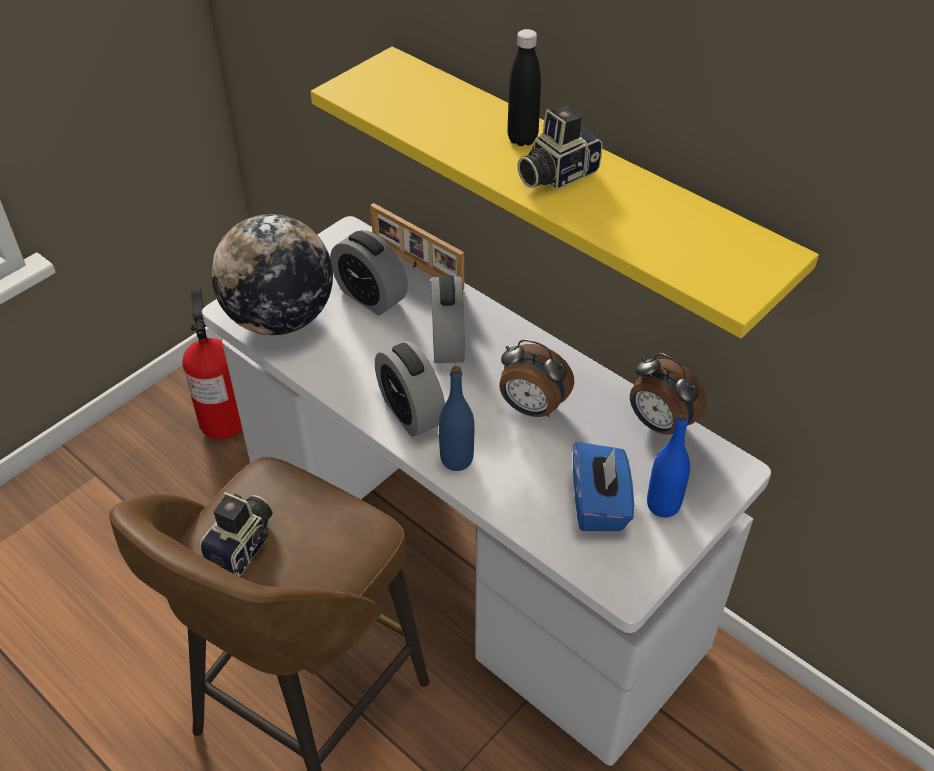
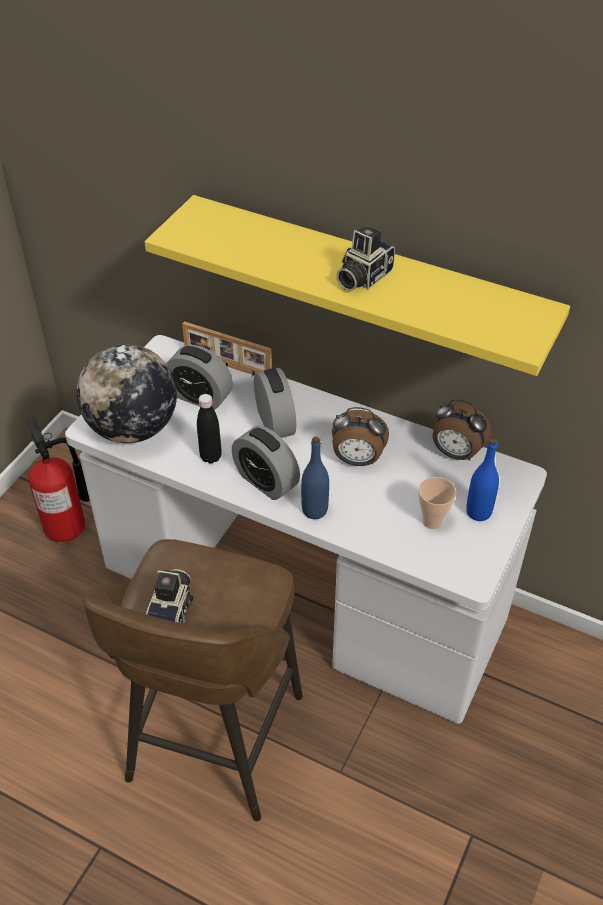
camera: 15 degrees left, 0 degrees up
(522, 139) = (326, 254): black bottle -> black bottle (211, 457)
(599, 504) = (432, 521): blue tissue box -> cup

